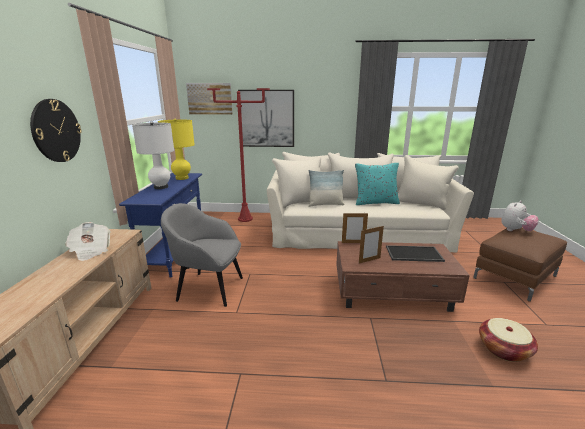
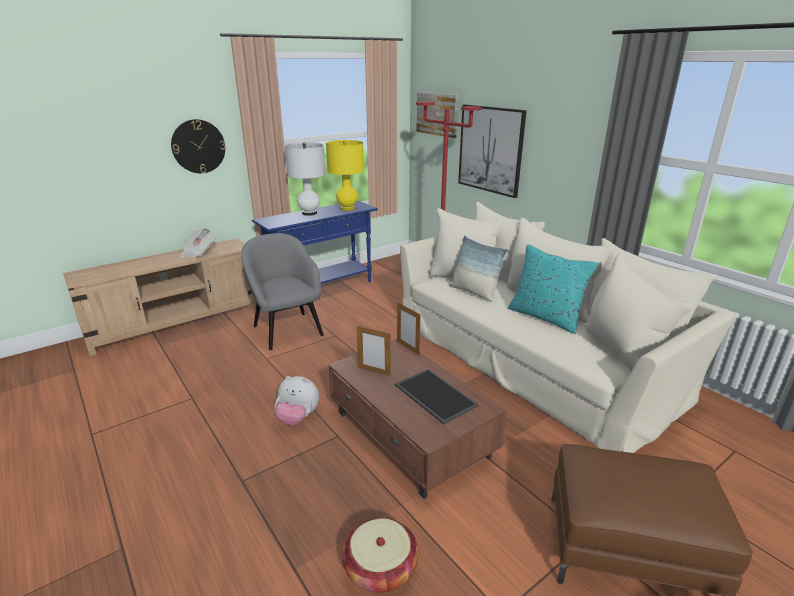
camera: 50 degrees right, 5 degrees up
(515, 230) = (665, 468): plush toy -> plush toy (298, 418)

